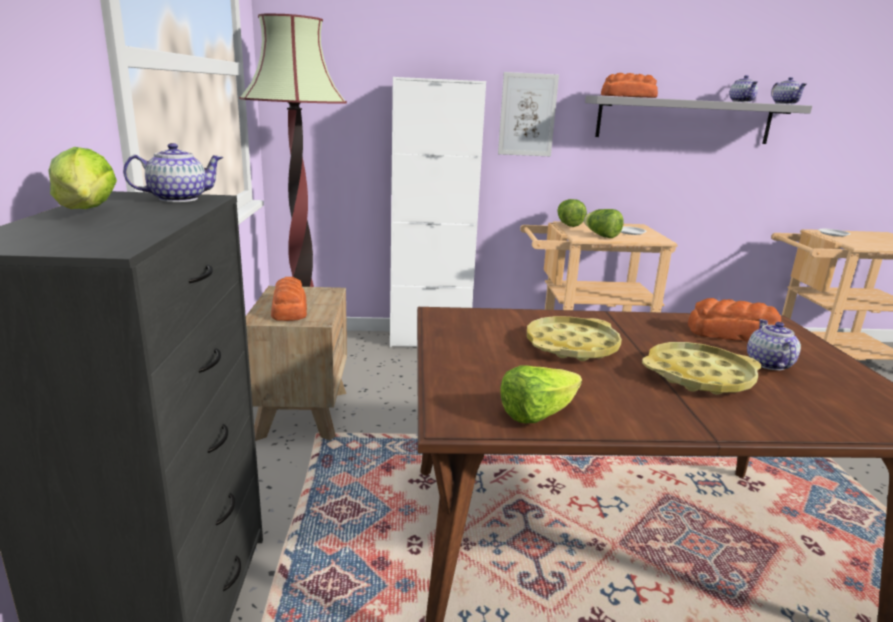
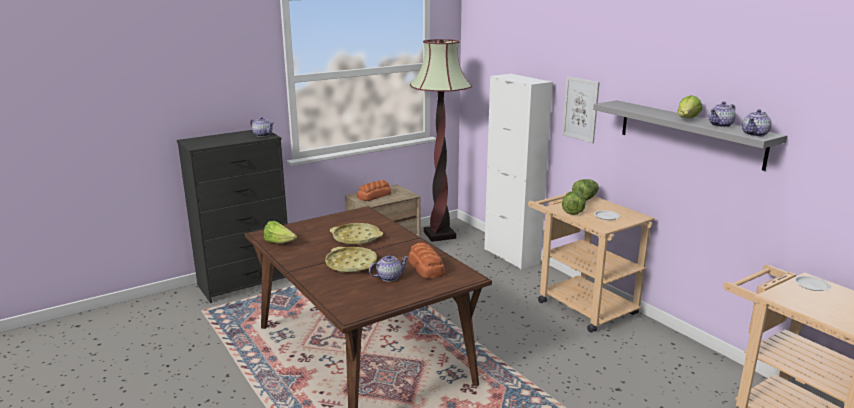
camera: 60 degrees right, 0 degrees up
(86, 212) = (229, 135): lettuce -> lettuce (687, 119)
(627, 96) = (628, 106): bread -> none

